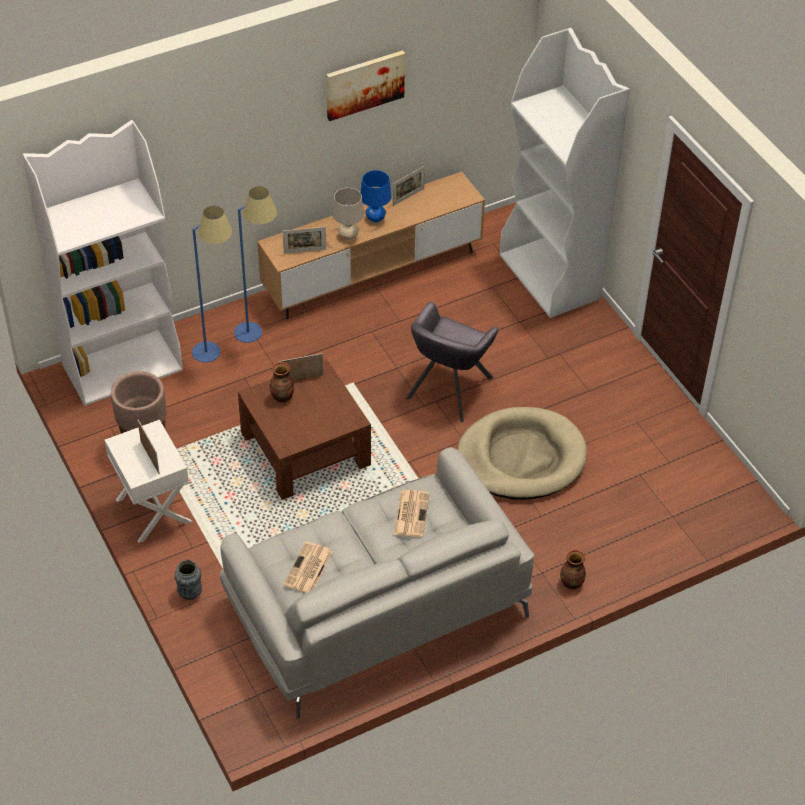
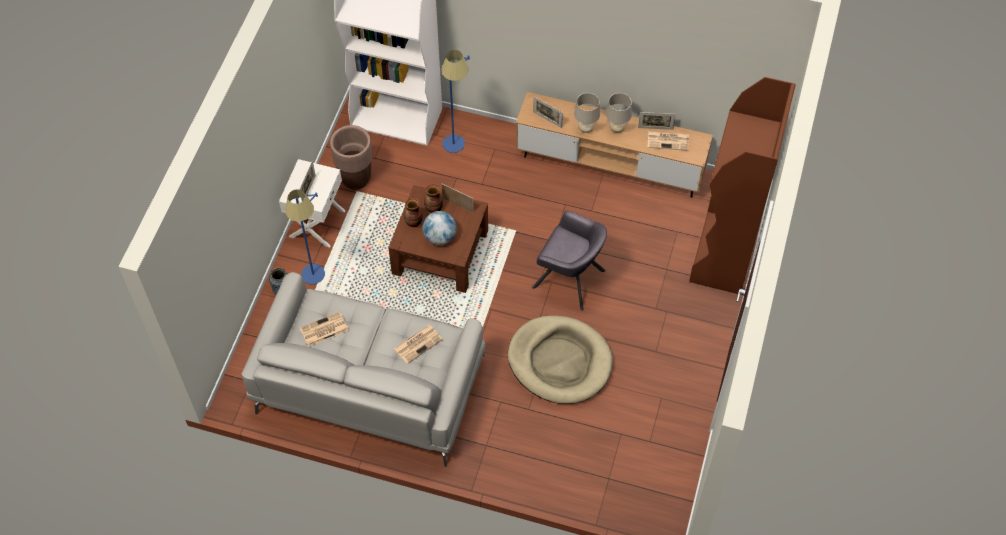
camera: 45 degrees right, 10 degrees up
(259, 336) = (495, 157): blue floor lamp -> blue floor lamp (316, 283)
(318, 416) = (440, 237): none -> globe
(364, 84) = (634, 30): picture -> none
(375, 218) = (617, 129): blue table lamp -> beige table lamp
(431, 199) = (668, 140): none -> newspaper
(448, 388) = (569, 279): grey armchair -> grey armchair turned 135 degrees counterclockwise
(550, 277) = (723, 254): white bookcase -> brown bookcase
(572, 583) = (495, 467): vase -> vase (413, 222)

